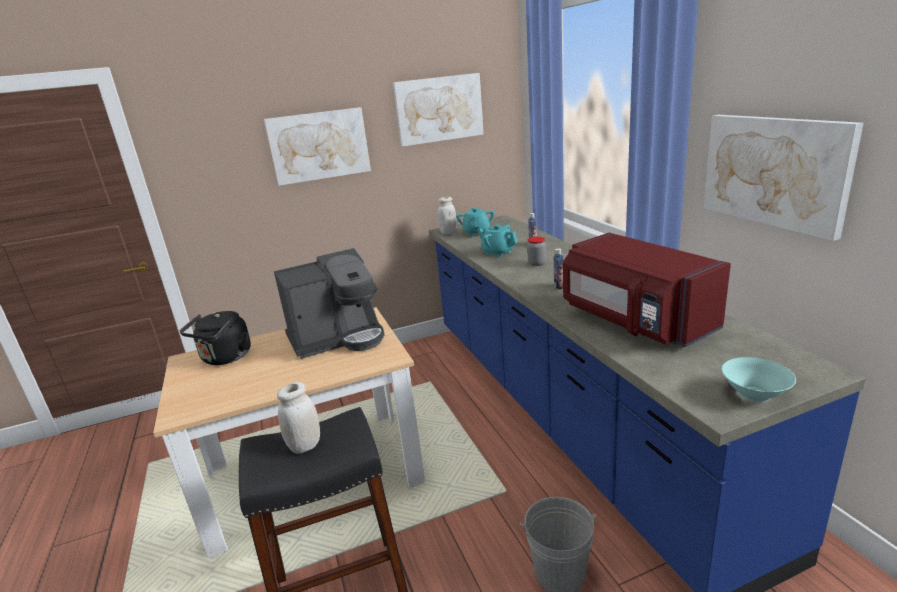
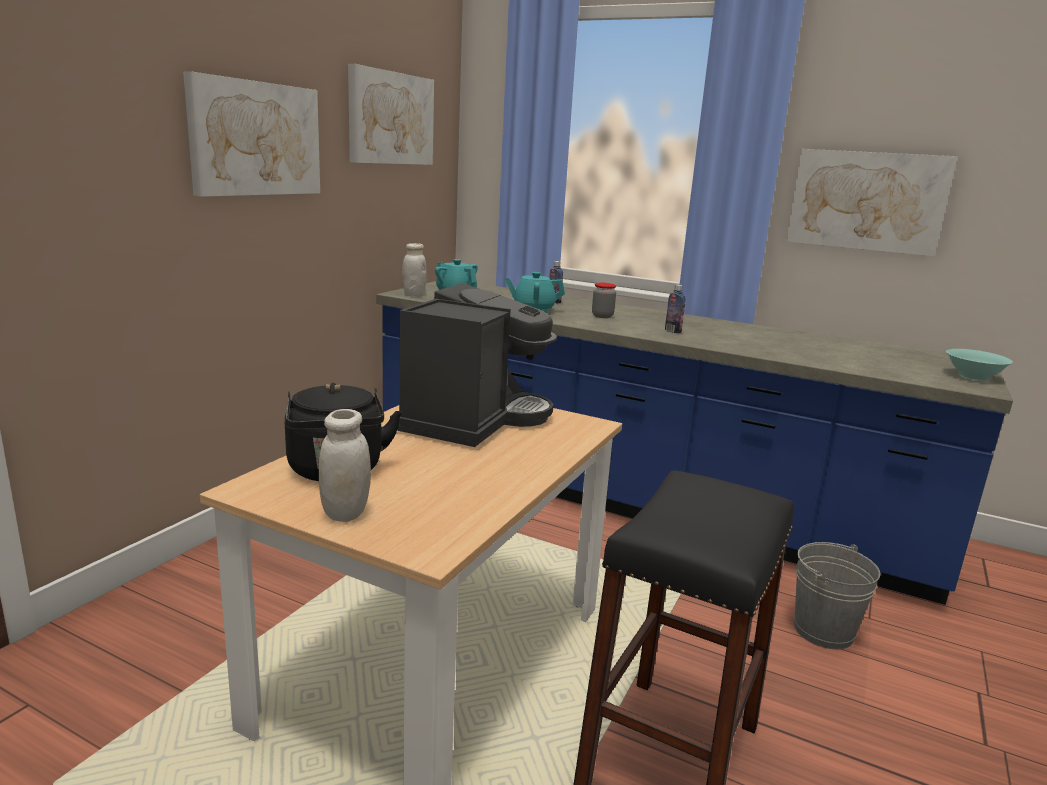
camera: 45 degrees left, 5 degrees down
(305, 446) = (705, 516): white jar -> white jar (346, 513)
(634, 321) = (797, 347): red microwave -> none

